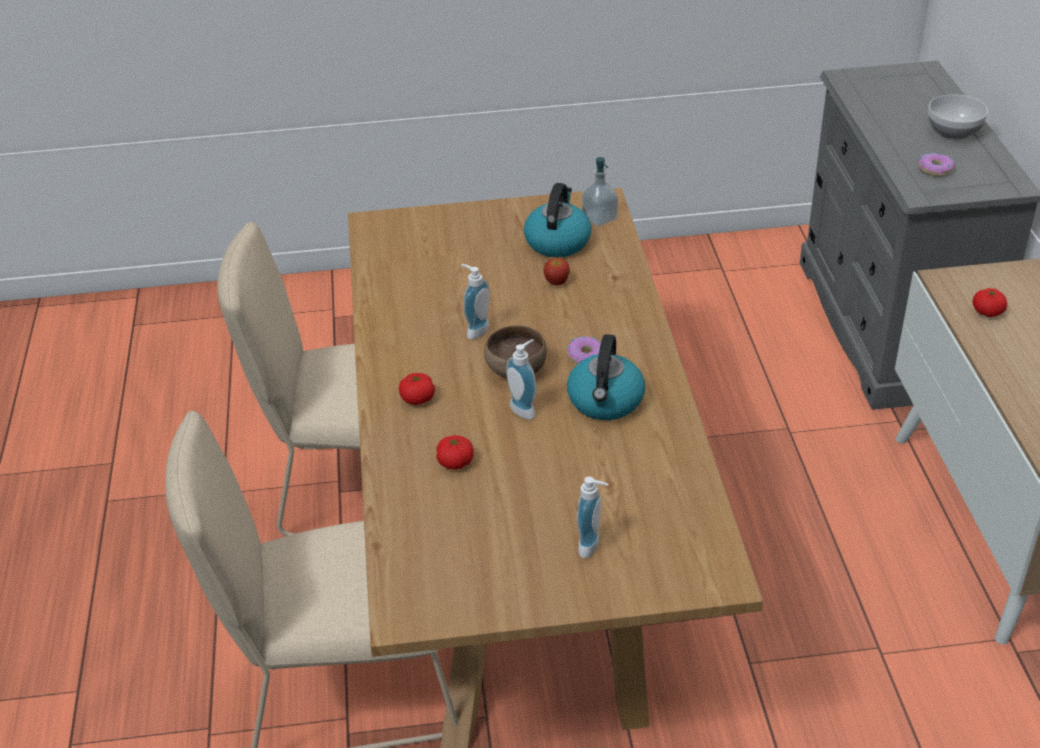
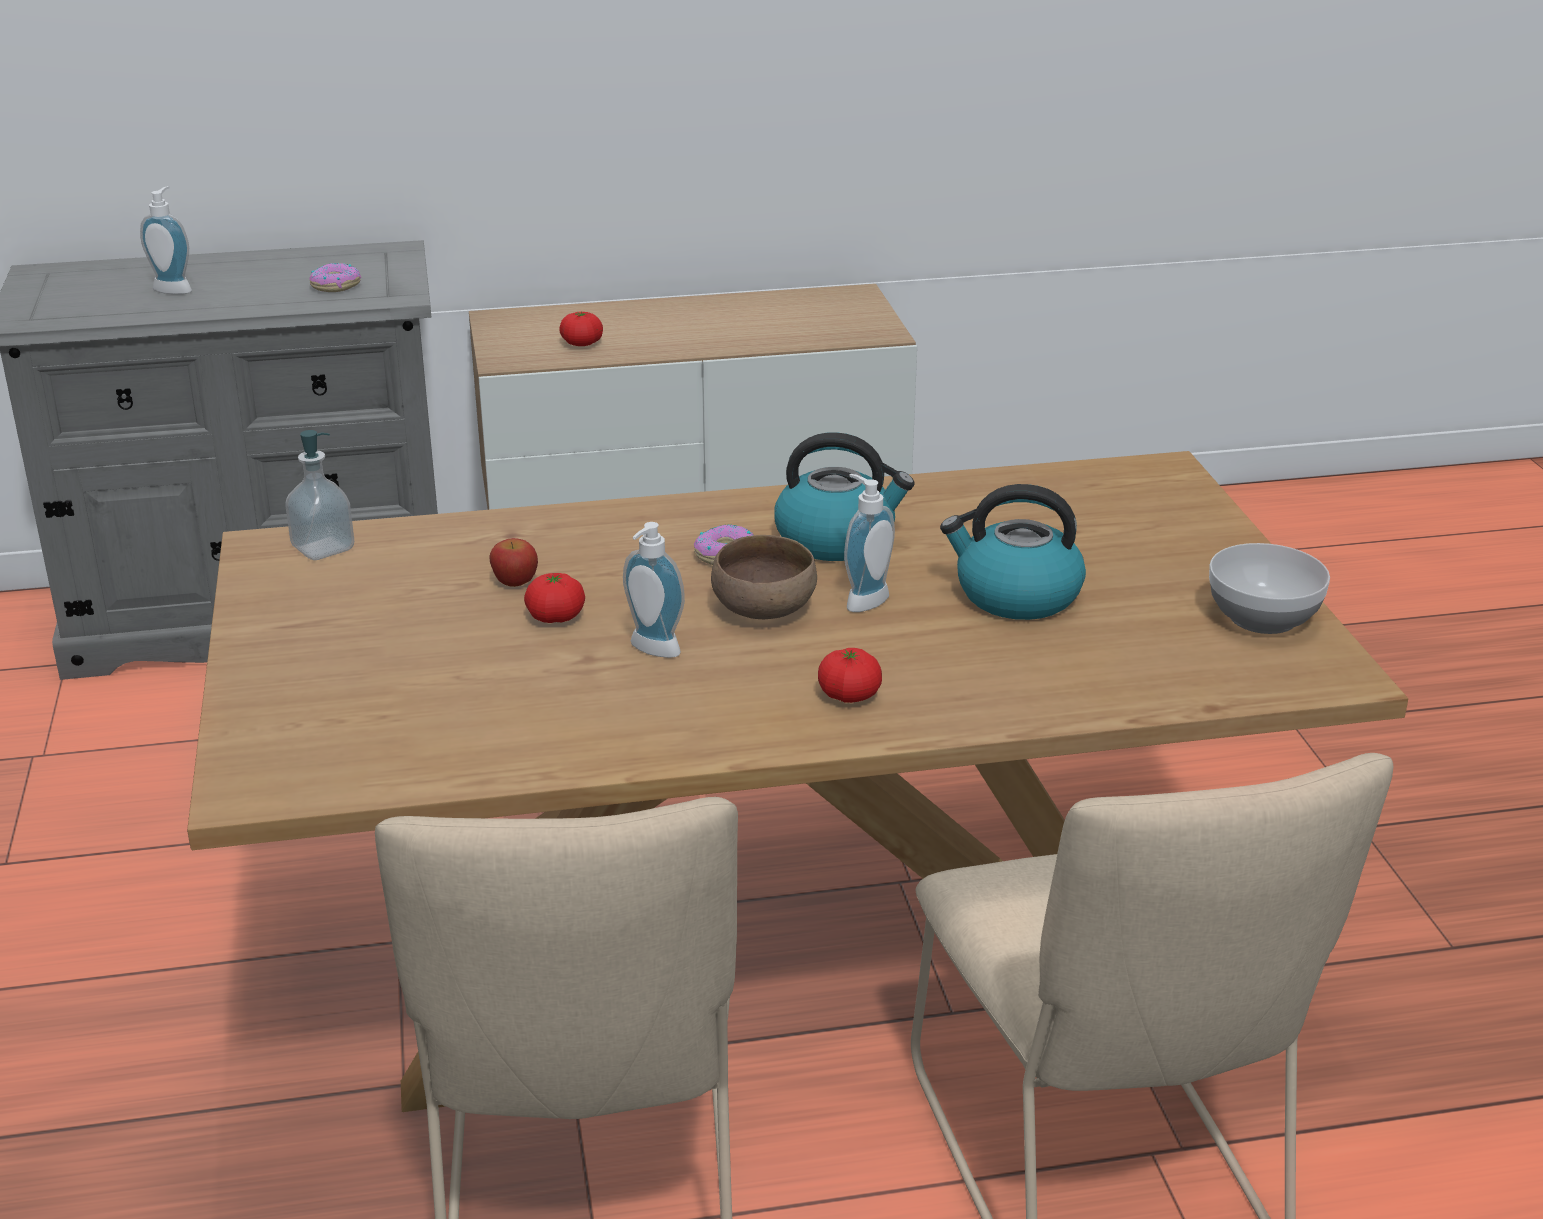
camera: 95 degrees left, 10 degrees down
(455, 462) = (1003, 652): tomato -> tomato (555, 617)
(557, 241) = (387, 584): kettle -> kettle (1015, 595)
(593, 546) = (1143, 545): soap dispenser -> soap dispenser (175, 288)
(954, 131) = (237, 269): bowl -> bowl (1263, 616)

